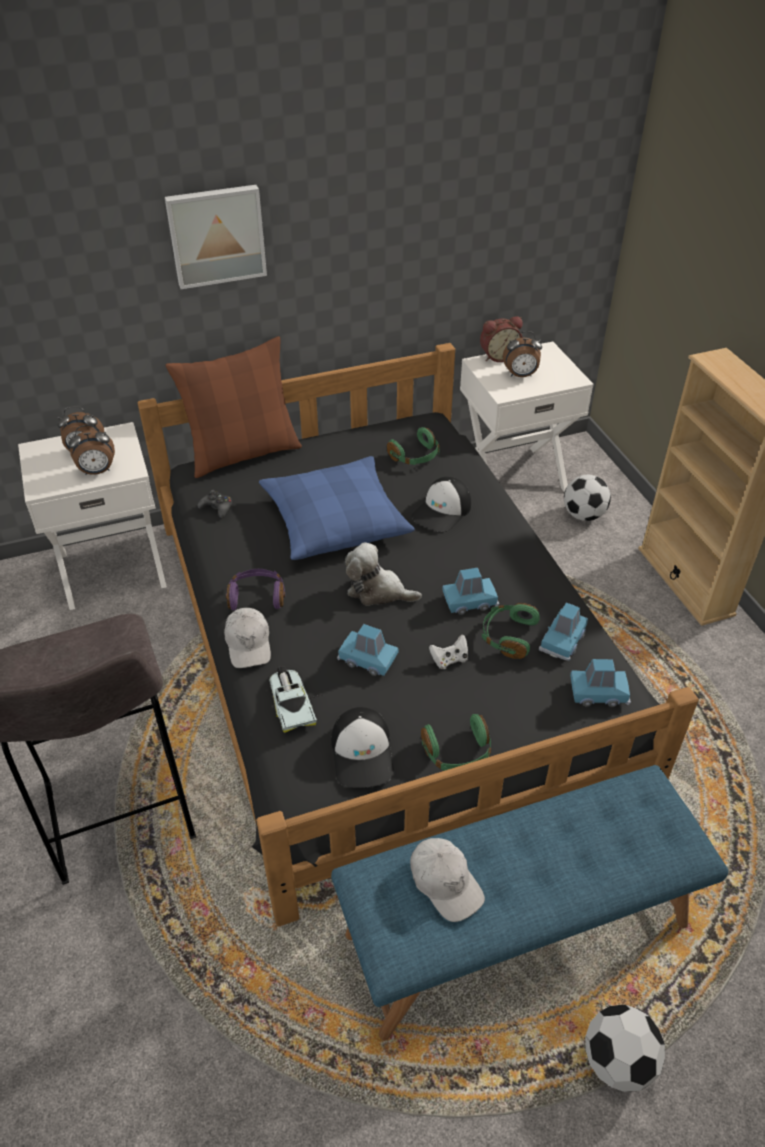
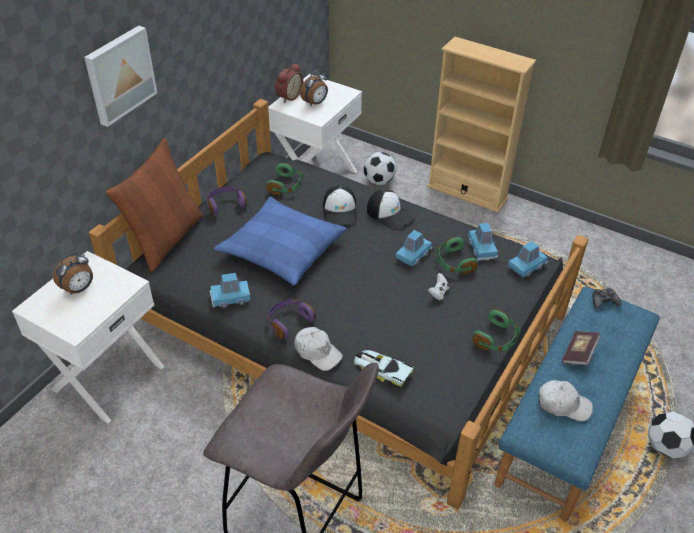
camera: 40 degrees left, 0 degrees up
(97, 471) = (106, 297): alarm clock -> none
(217, 508) = (194, 282): black game controller -> black game controller (604, 301)
(333, 447) = (226, 204): none -> purple headphones
(363, 753) = (451, 370): cap -> cap (390, 213)
(367, 659) = (395, 319): blue toy car -> blue toy car (230, 298)
(378, 591) = (357, 277): plush toy -> none
(540, 838) = (579, 354): none -> book

